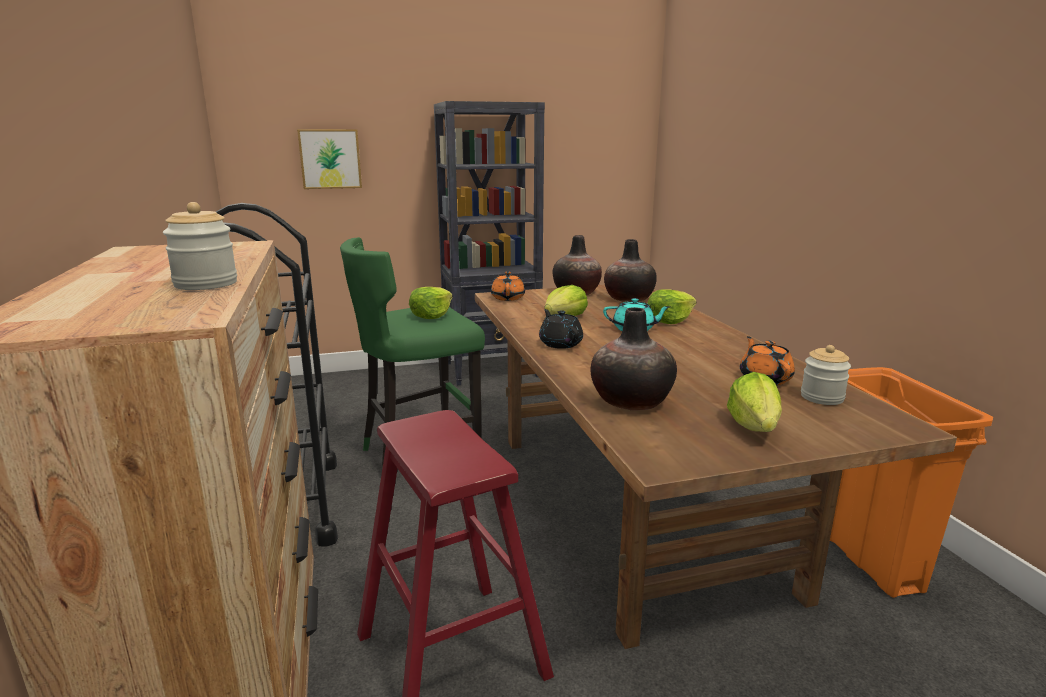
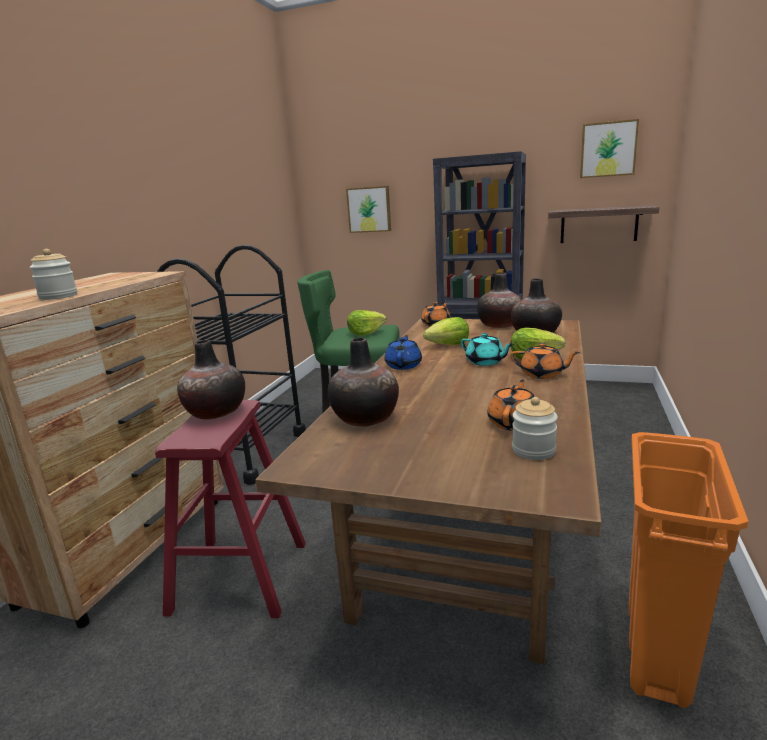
camera: 35 degrees right, 0 degrees up
(425, 433) = (216, 412): none -> vase
(560, 343) = (404, 365): black teapot -> blue teapot
(593, 185) = (598, 225): none -> shelf
(600, 108) = (608, 149): none -> picture
(705, 334) = (542, 374): none -> orange teapot
(754, 427) = (416, 460): lettuce -> none

